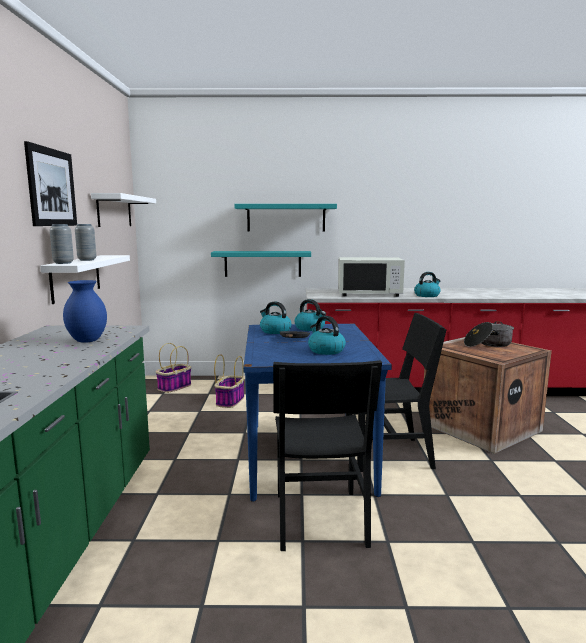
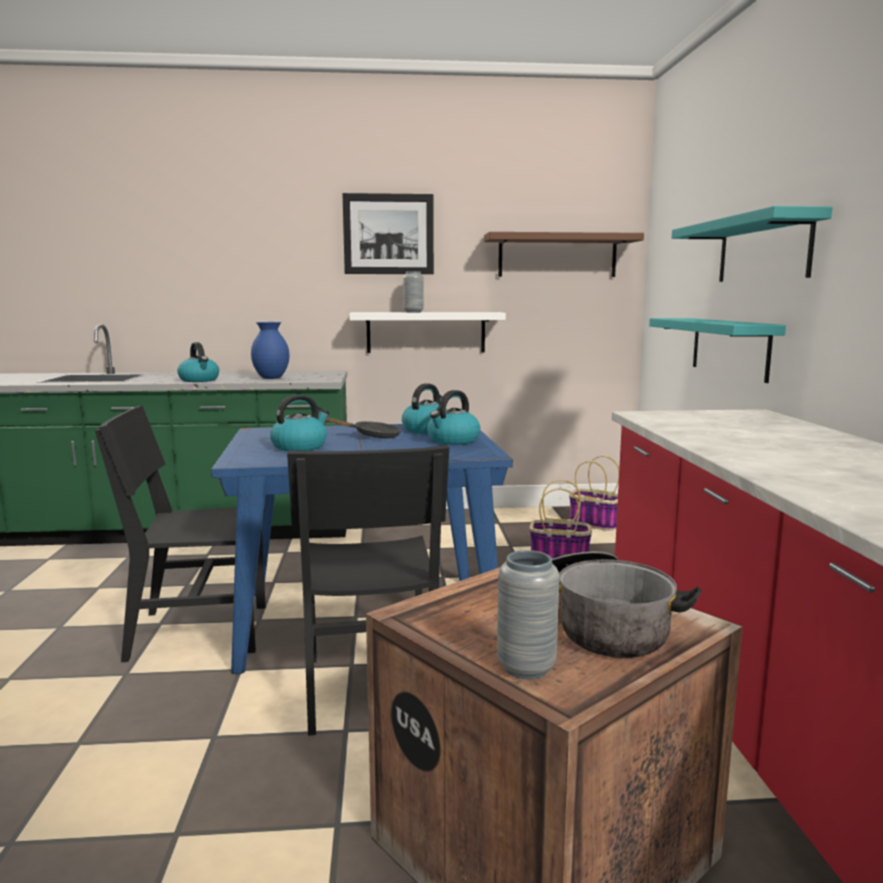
camera: 85 degrees right, 0 degrees up
(63, 263) = (372, 312): grey vase -> grey vase (526, 668)
(114, 211) = (557, 256): white shelf -> brown shelf
(369, 294) = (728, 435): white microwave -> none
(427, 295) = (780, 469): kettle -> kettle (199, 380)

